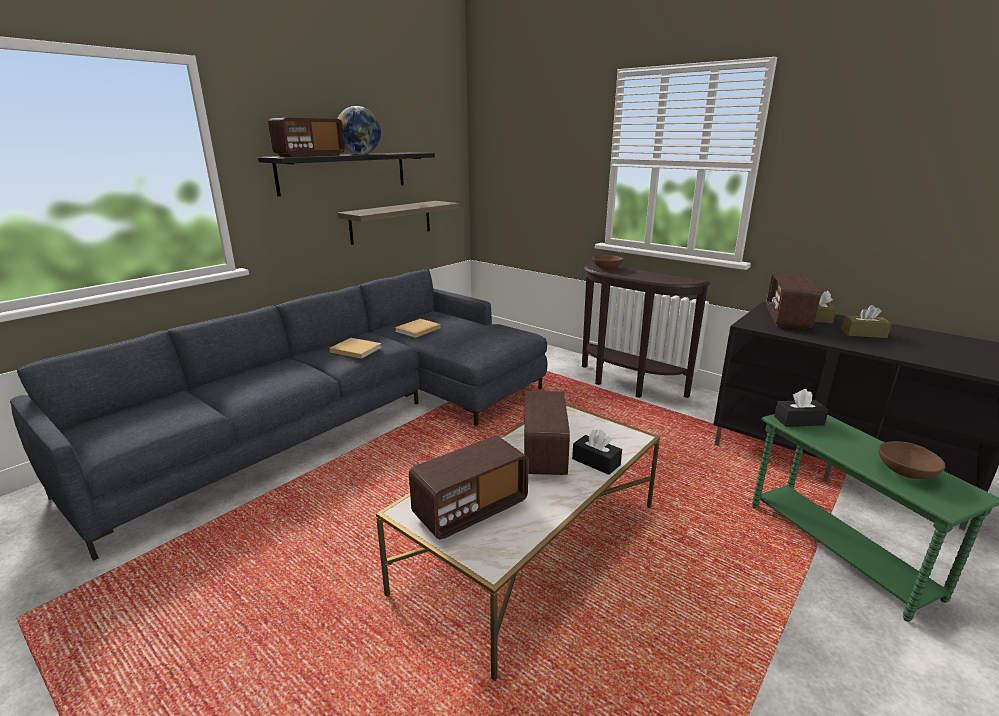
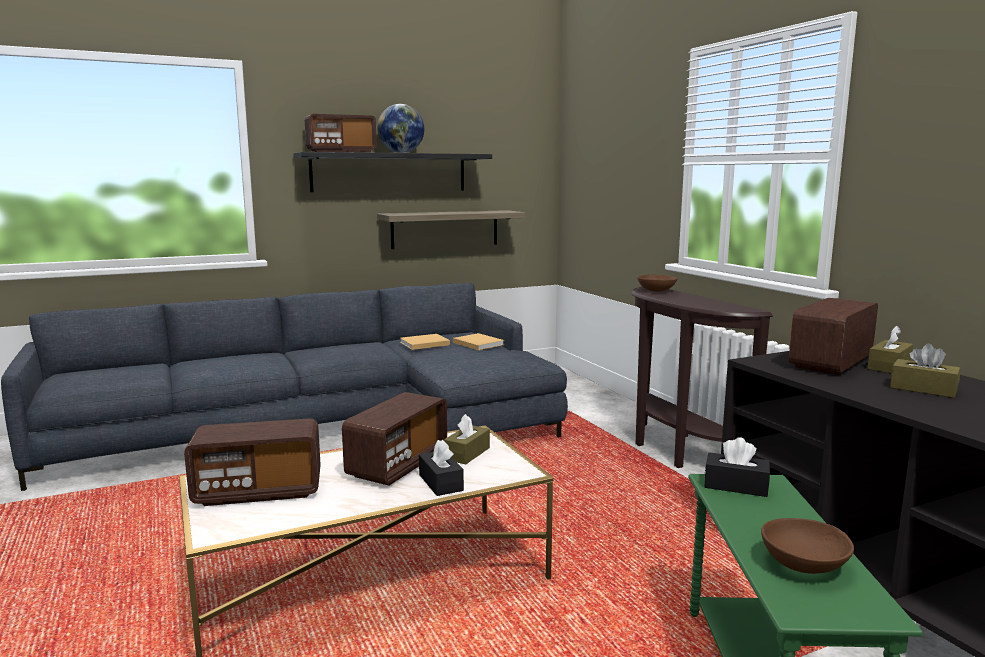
camera: 25 degrees right, 10 degrees down
(355, 349) = (338, 351): beige book -> beige book (477, 343)
(579, 430) = (467, 453): none -> brown tissue box

